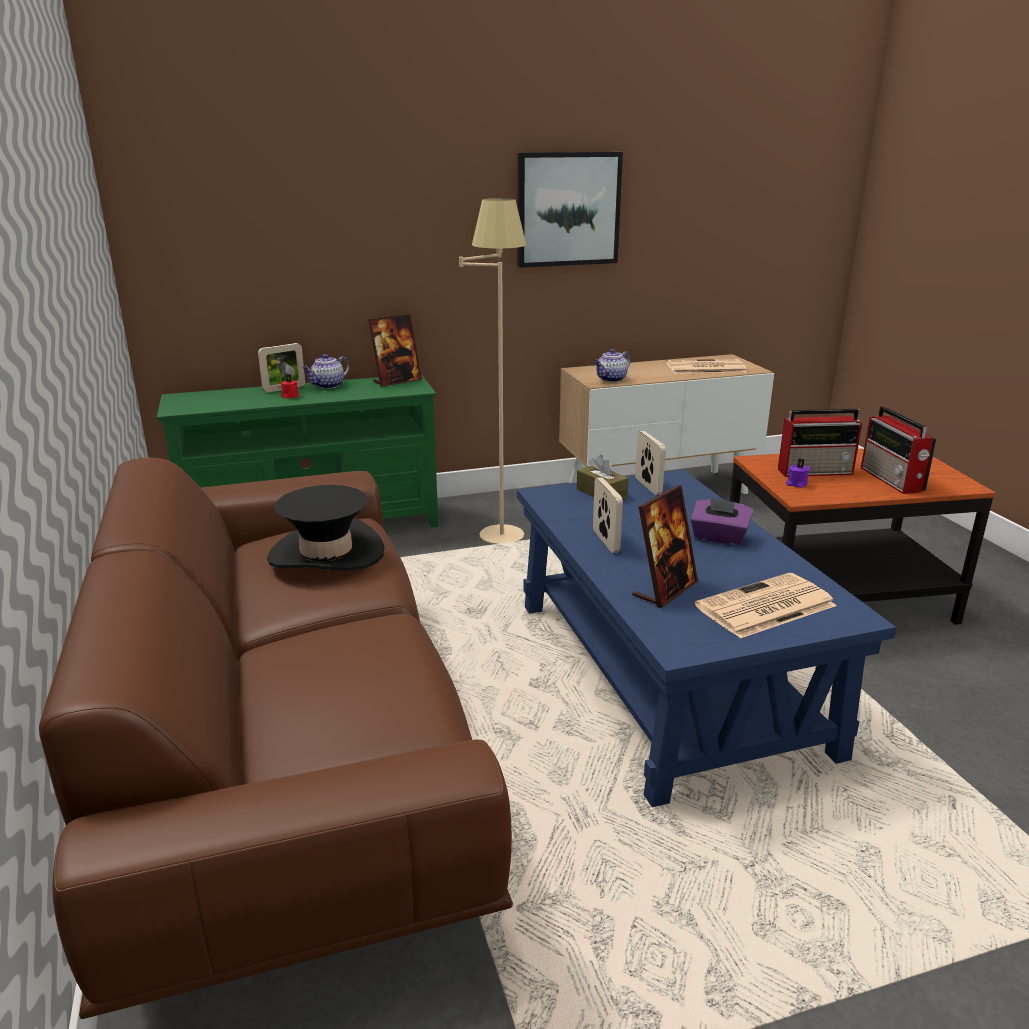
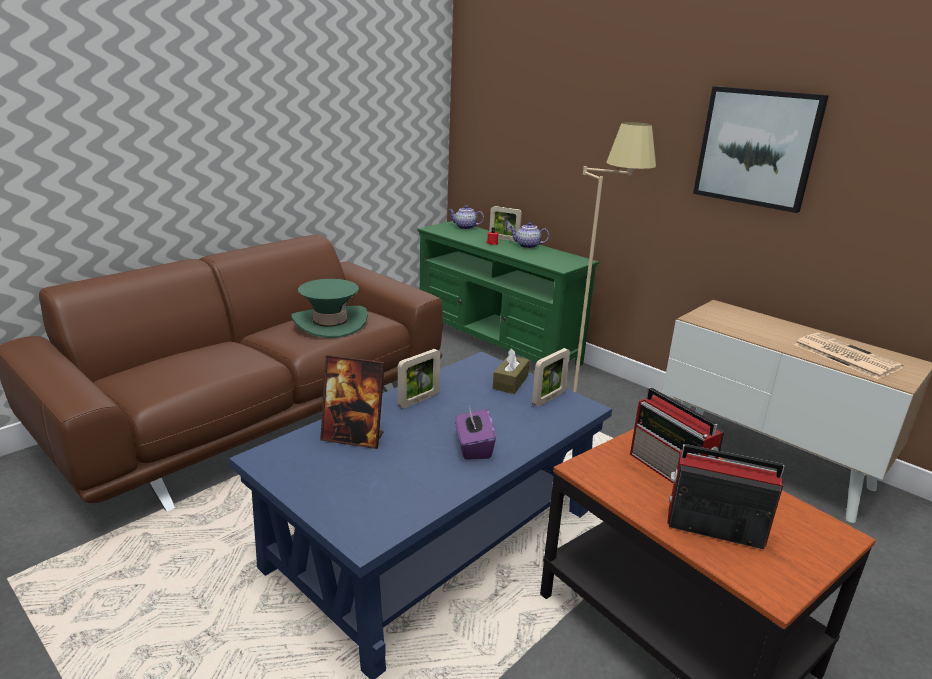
camera: 60 degrees right, 0 degrees up
(326, 554) = (330, 323): black hat -> green hat
(397, 381) = (568, 259): picture frame -> none
(611, 379) = (718, 322): teapot -> teapot (464, 227)
(764, 607) = (352, 487): newspaper -> none
(796, 484) = (617, 463): purple candle -> none
(892, 480) = (712, 527): radio -> radio turned 60 degrees clockwise

